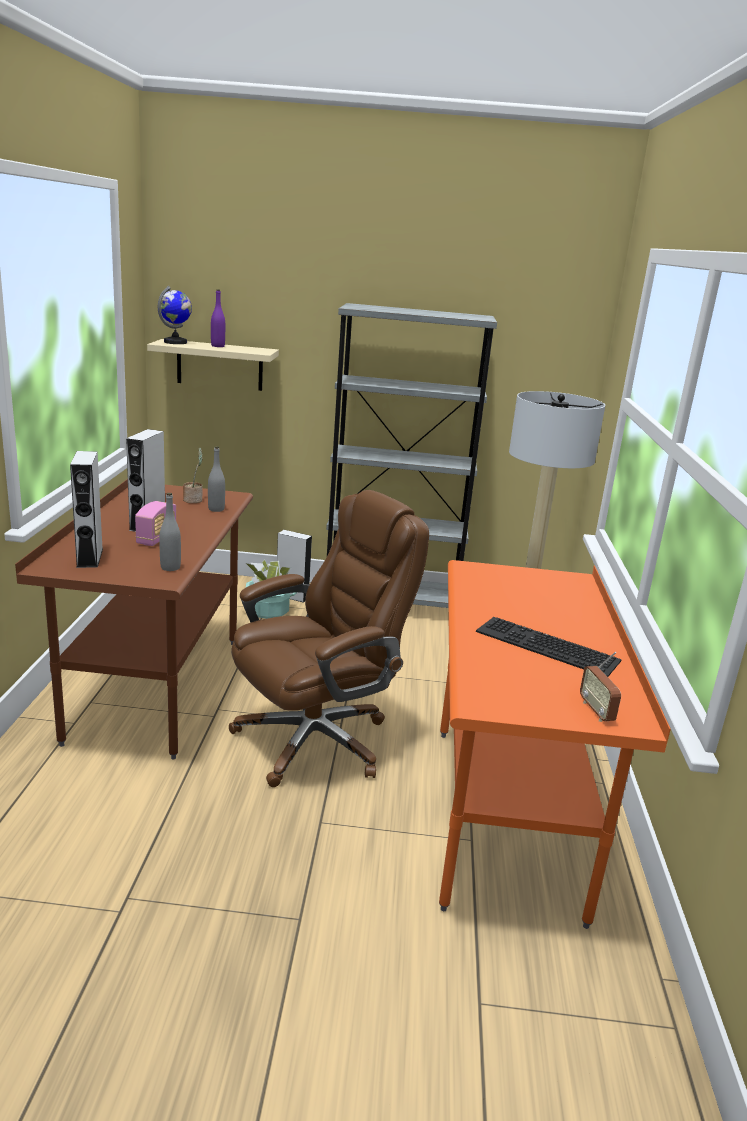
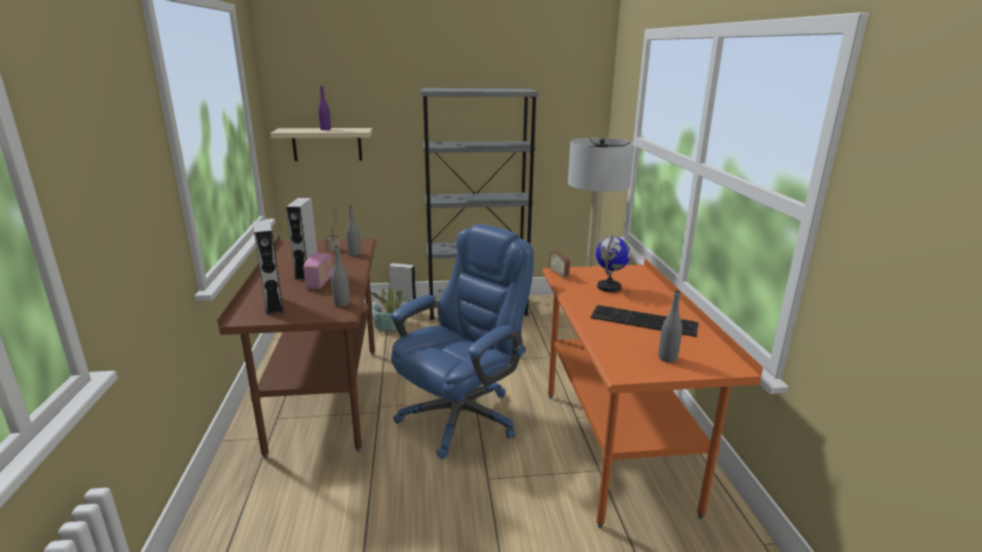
camera: 10 degrees left, 0 degrees up
(175, 342) = (291, 130): globe -> globe (609, 287)
(316, 739) = (461, 416): brown office chair -> blue office chair
(549, 698) = (667, 358): none -> grey bottle
(596, 711) = (703, 362): radio -> radio (559, 274)

